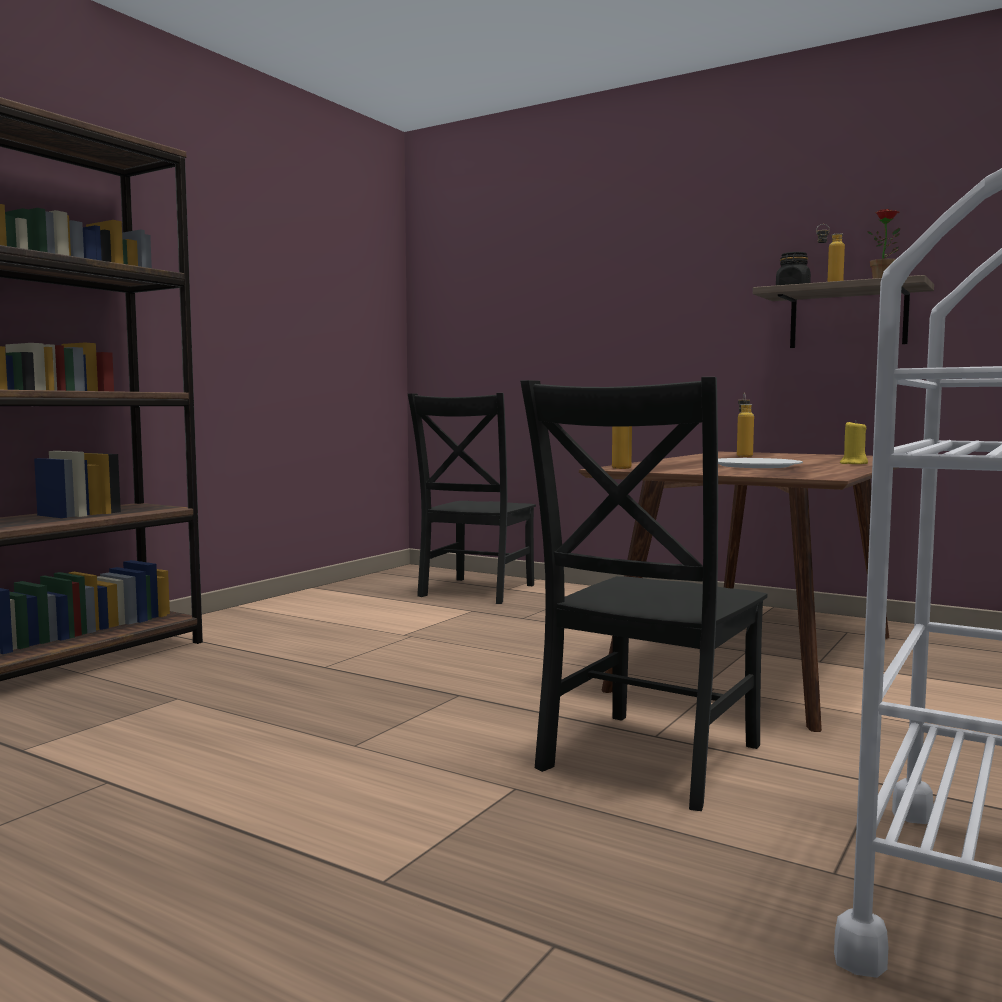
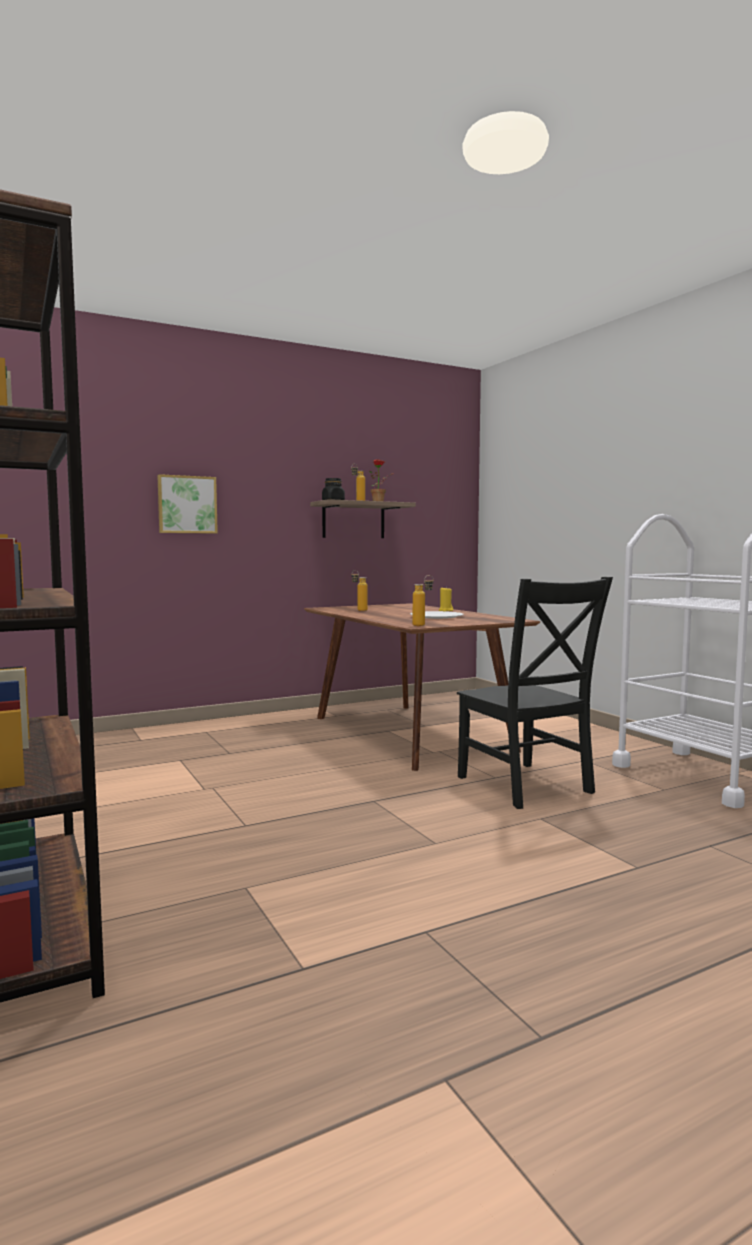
camera: 60 degrees left, 0 degrees up
(475, 592) = (126, 748): black chair -> none
(604, 314) = (187, 504): none -> picture

